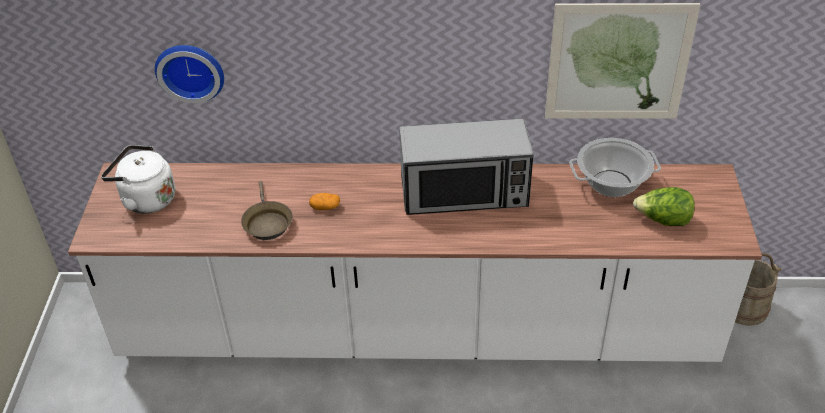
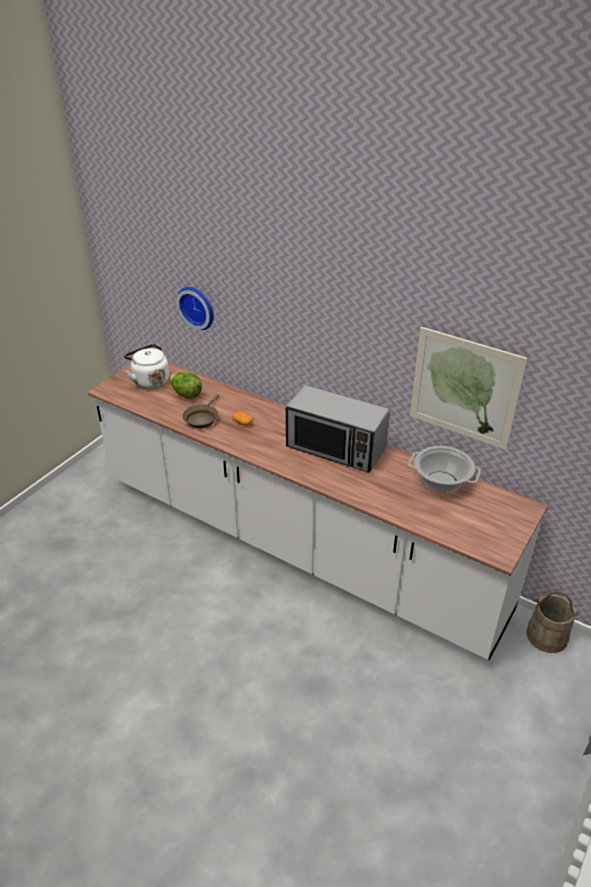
camera: 30 degrees right, 5 degrees down
(663, 220) = (456, 519): lettuce -> lettuce (186, 394)

